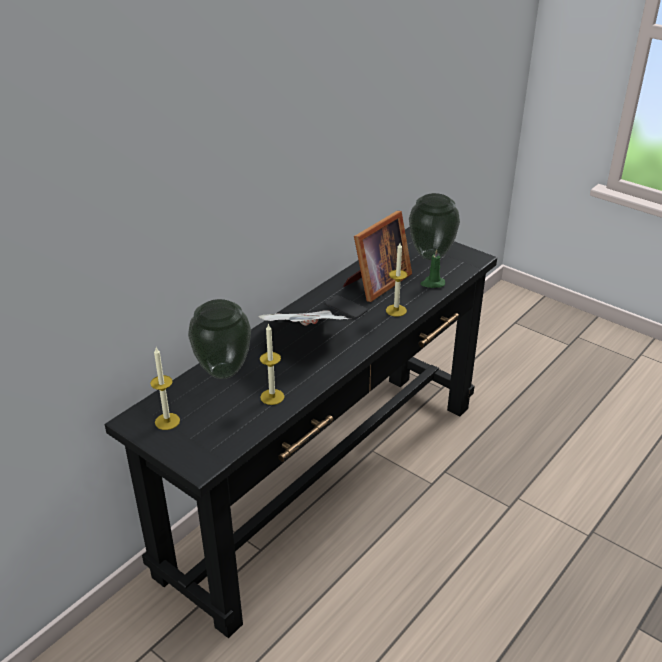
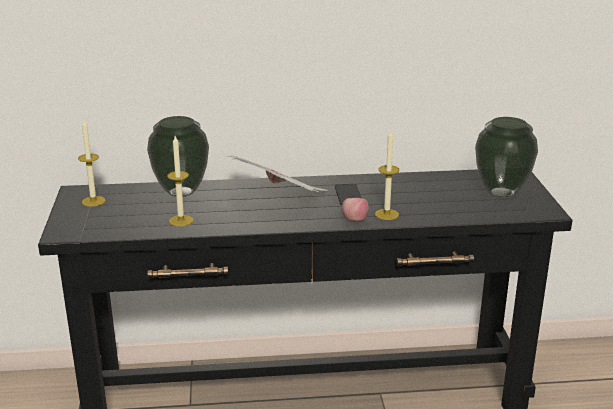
camera: 45 degrees right, 10 degrees down
(376, 284) = (406, 191): picture frame -> none
(386, 327) = (354, 220): none -> apple
(432, 283) = (460, 211): green candle -> none

